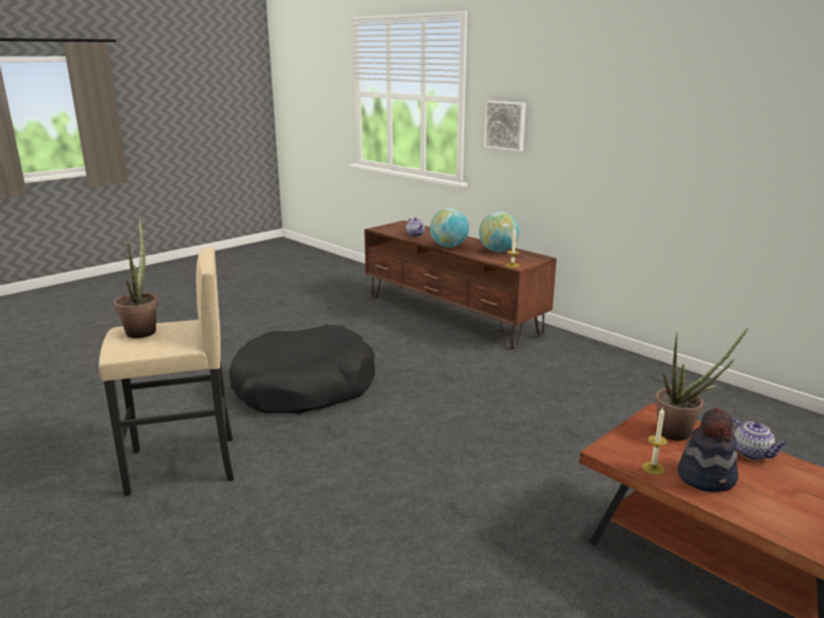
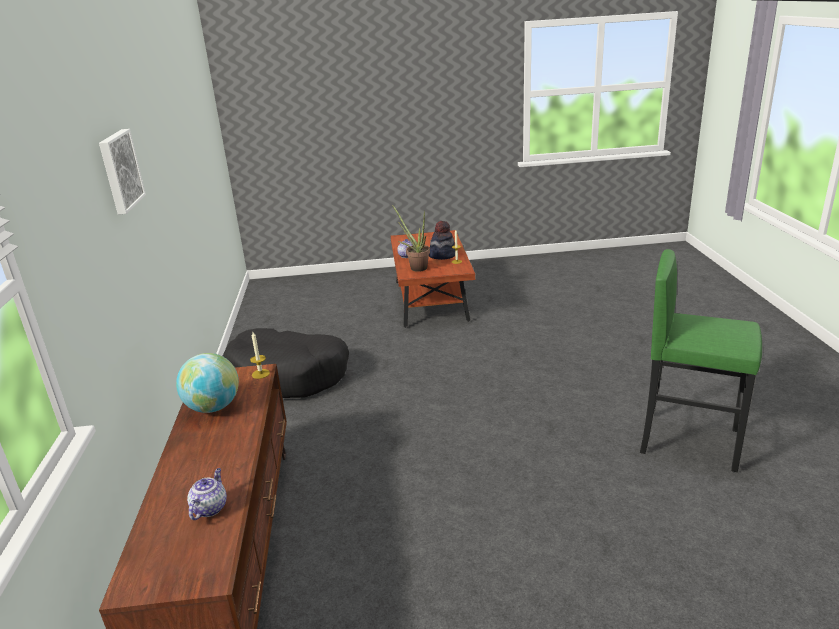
camera: 140 degrees left, 5 degrees up
(143, 330) = (725, 330): potted plant -> none
(182, 465) = (689, 441): beige stool -> green stool
(304, 387) = (540, 491): black dog bed -> black dog bed (289, 375)
(449, 246) = (237, 444): globe -> none
(506, 125) = (79, 275): picture -> picture (119, 170)

